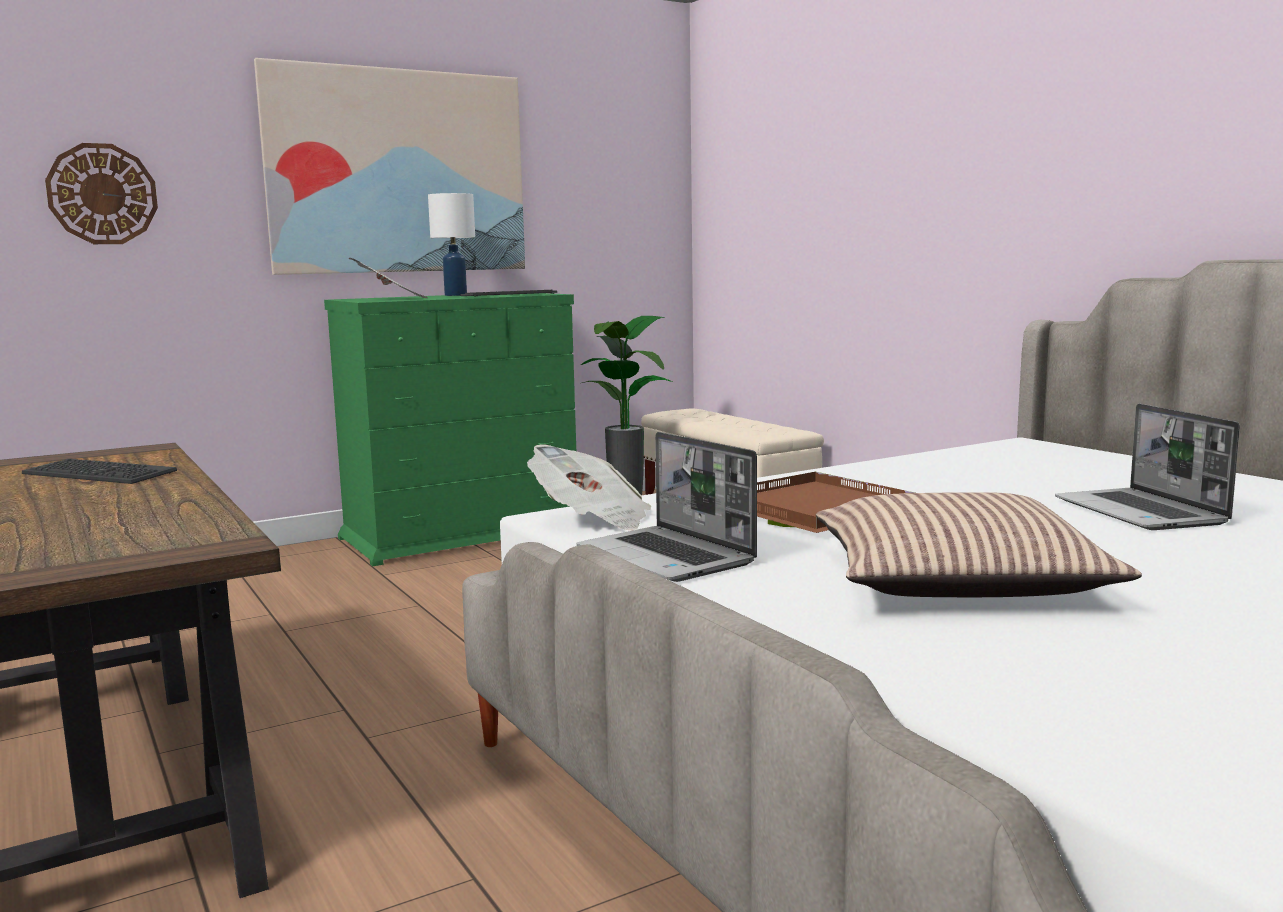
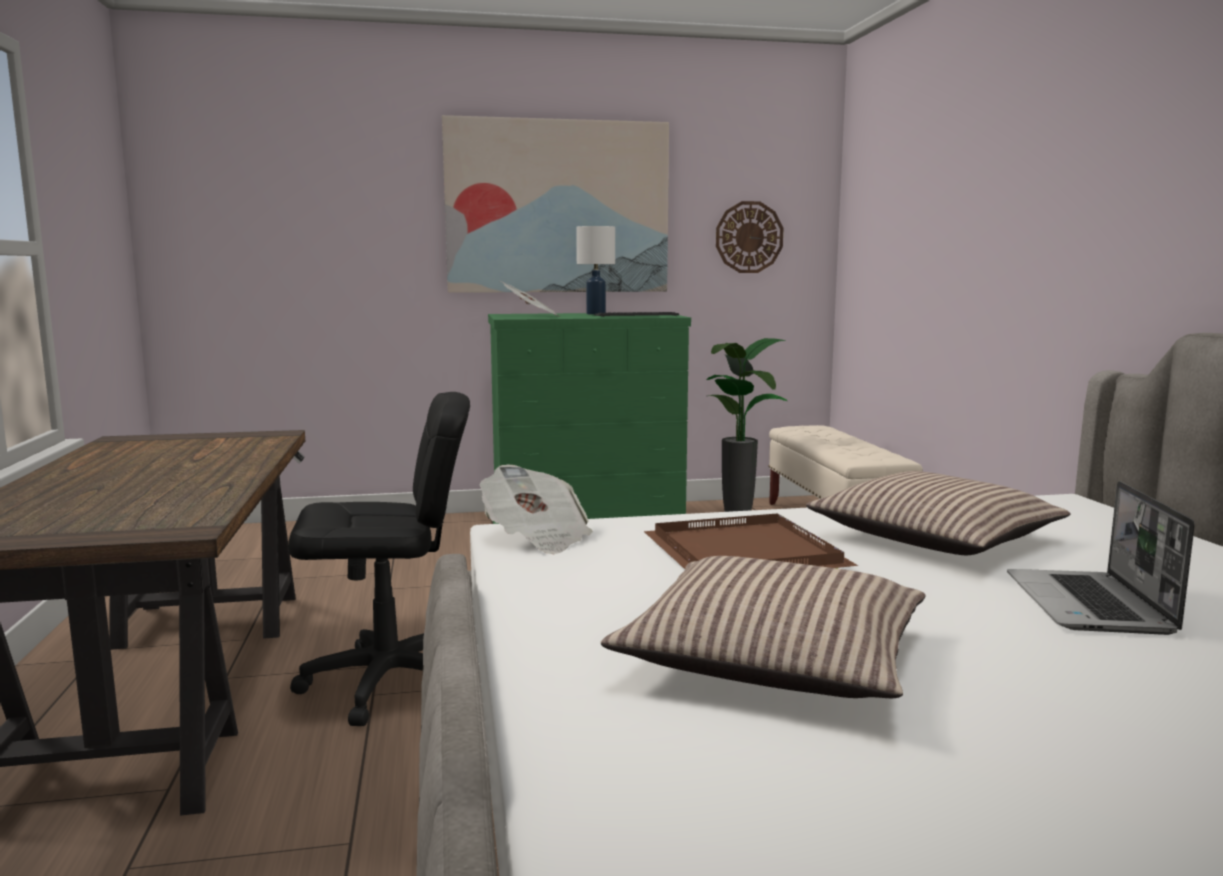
camera: 20 degrees right, 0 degrees up
(97, 473) = (212, 453): keyboard -> none
(102, 194) = (321, 227): wall clock -> wall clock (749, 237)
(375, 723) = (389, 682): none -> black office chair
(668, 557) = (544, 587): laptop -> none
(958, 480) = (934, 538): none -> pillow

